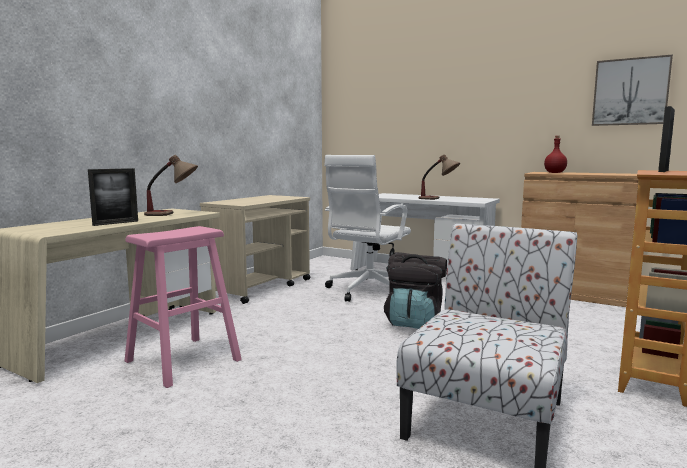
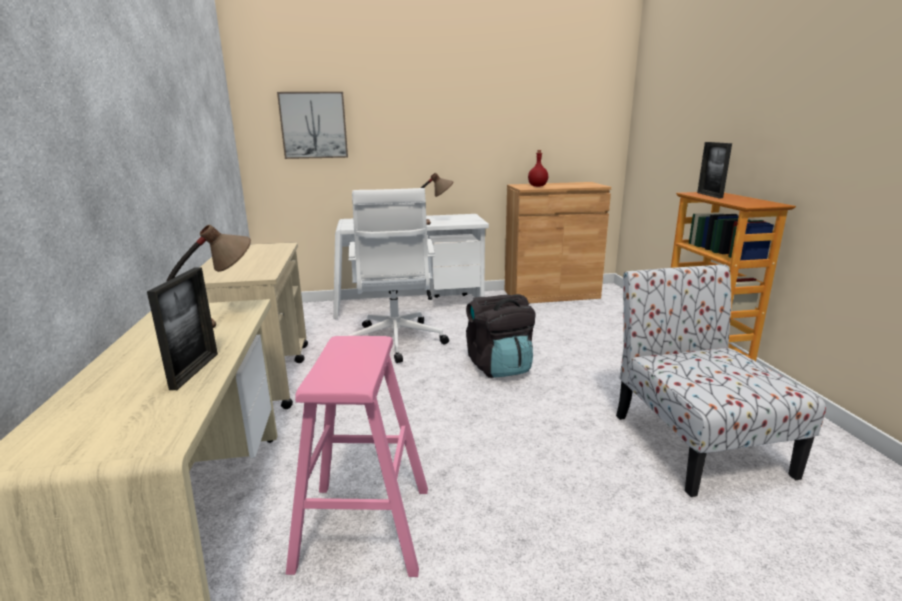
camera: 40 degrees left, 10 degrees up
(630, 92) = (584, 107): picture -> picture (314, 125)

